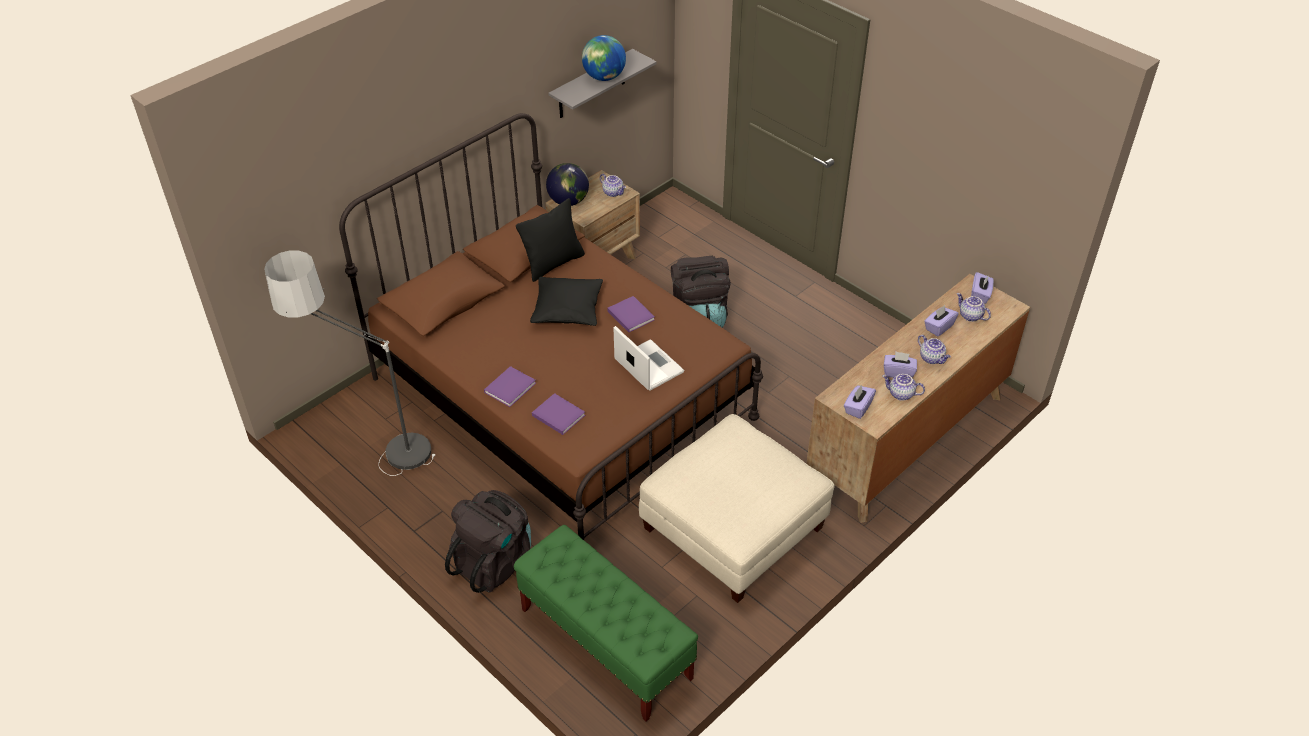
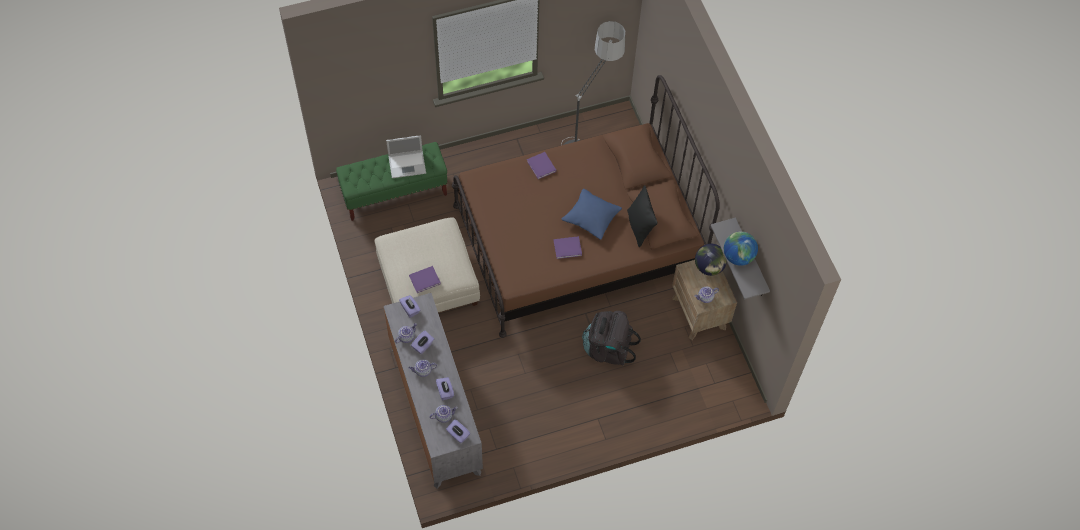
camera: 115 degrees right, 15 degrees up
(494, 562) = (474, 166): black backpack -> none
(557, 414) = (507, 180): purple book -> purple book (425, 279)
(567, 310) = (591, 218): black pillow -> blue pillow
(648, 365) = (520, 238): laptop -> laptop (408, 164)
(907, 440) = (435, 409): brown dresser -> grey dresser

